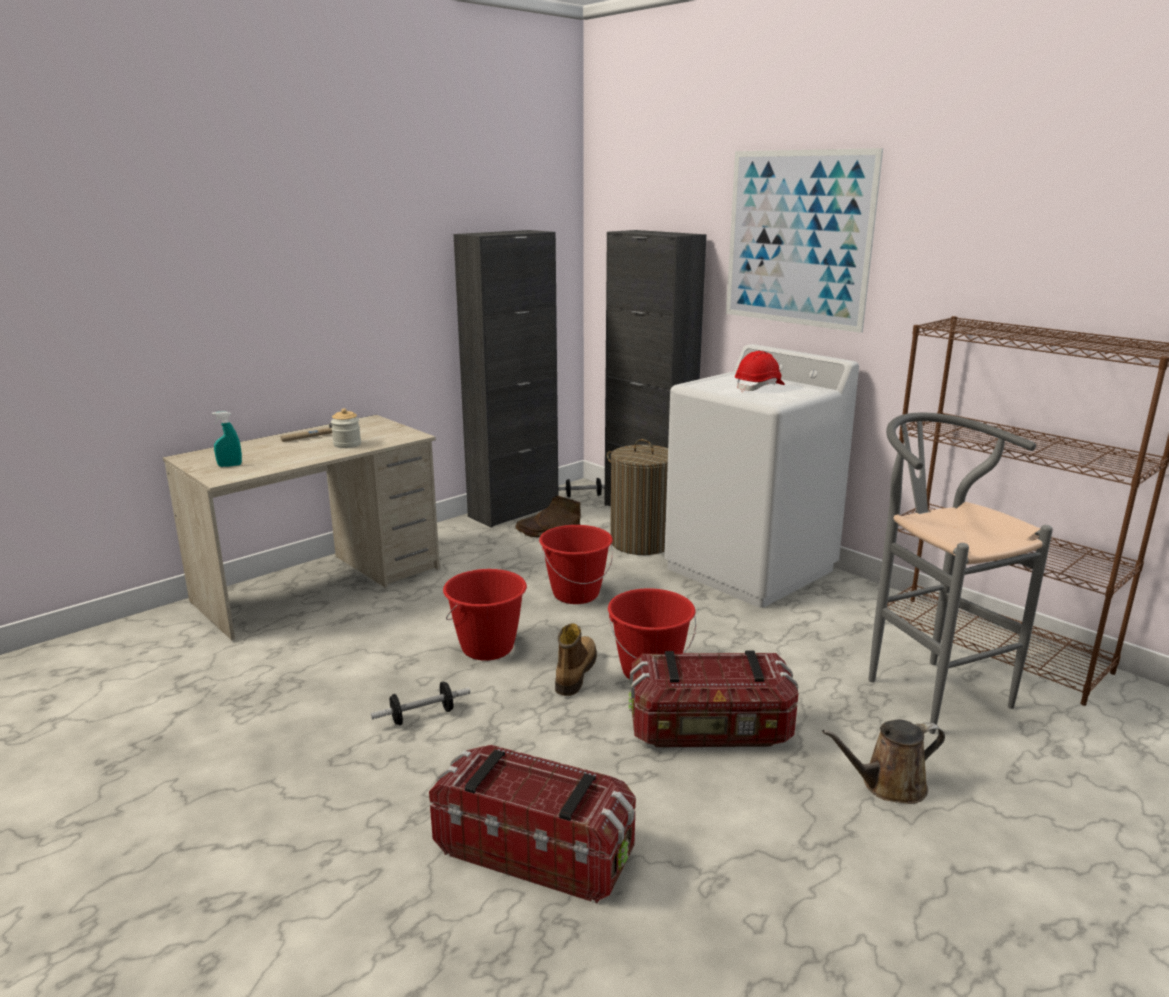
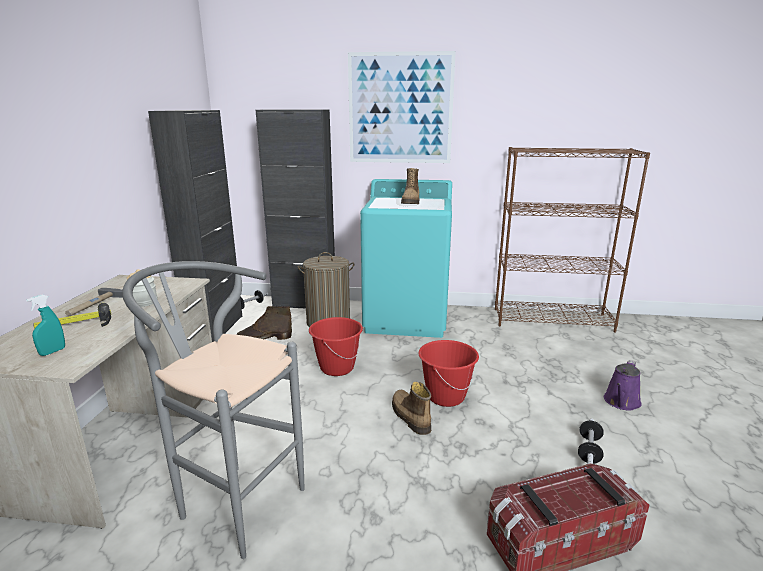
camera: 40 degrees left, 0 degrees up
(275, 449) = (75, 324): none -> hammer
(422, 716) = (362, 498): dumbbell -> dumbbell (589, 450)
(488, 648) = (334, 427): red bucket -> none
(710, 731) = (522, 415): storage box -> none
(750, 569) = (407, 318): white washing machine -> turquoise washing machine
(759, 387) = (411, 202): red hard hat -> boot
(888, 786) = (621, 402): brown watering can -> purple watering can
(926, 688) = (562, 348): grey stool -> grey stool (233, 501)

